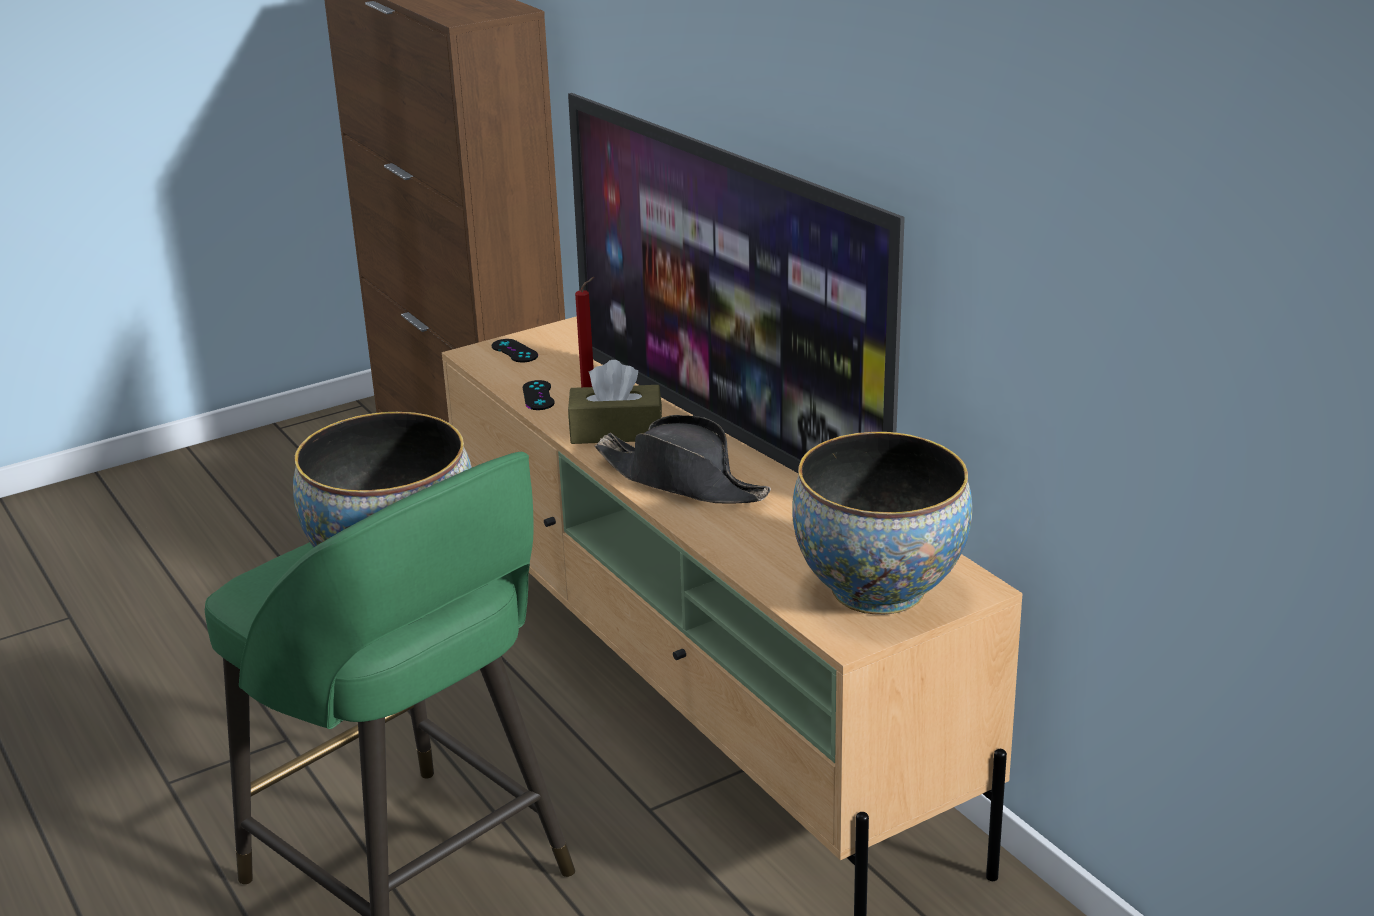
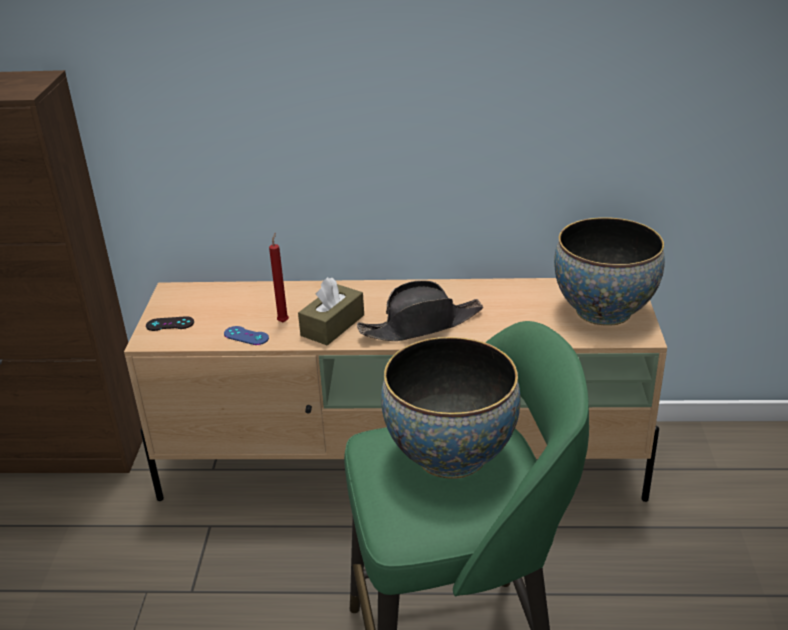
camera: 55 degrees left, 5 degrees up
(538, 396) = (246, 336): black game controller -> blue game controller
(730, 430) = (381, 290): television -> none

